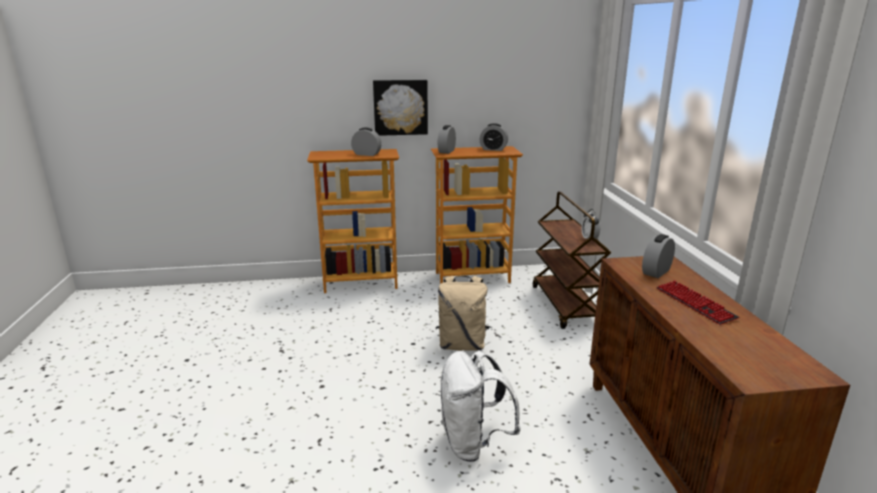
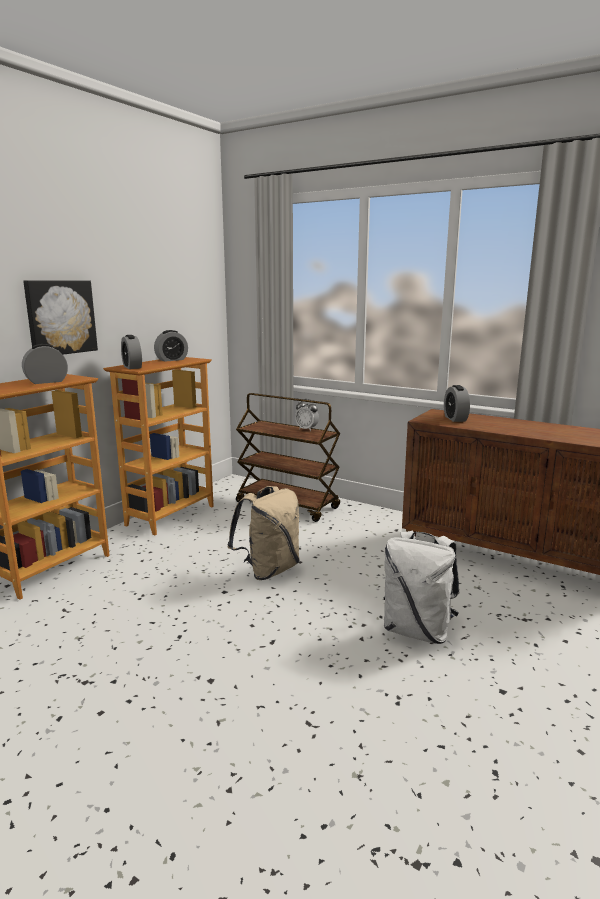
camera: 50 degrees left, 5 degrees down
(695, 303) = (517, 426): keyboard -> none

